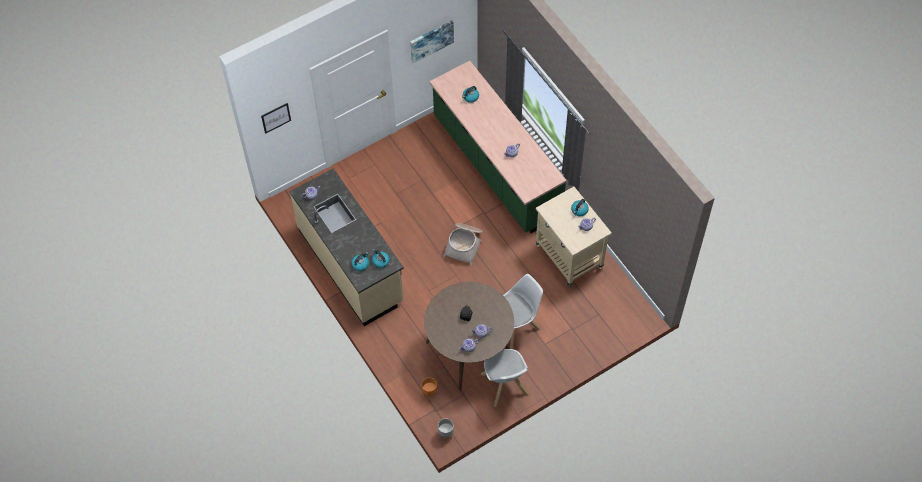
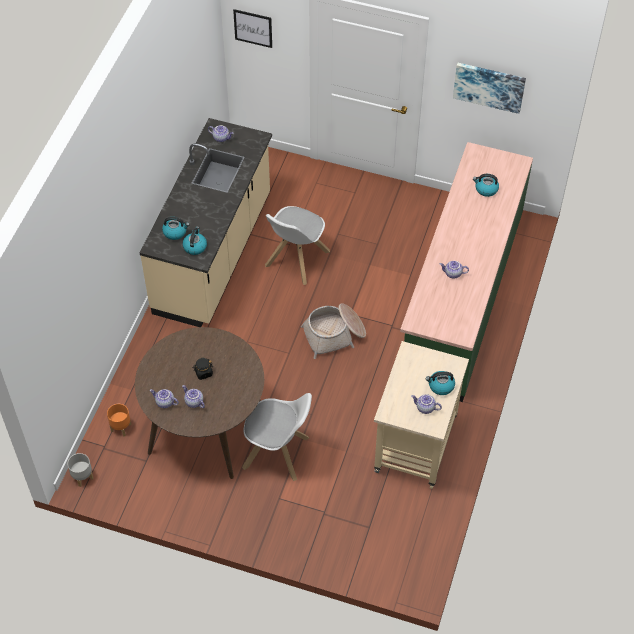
camera: 50 degrees right, 5 degrees down
(505, 386) = (191, 494): chair -> chair (296, 260)

